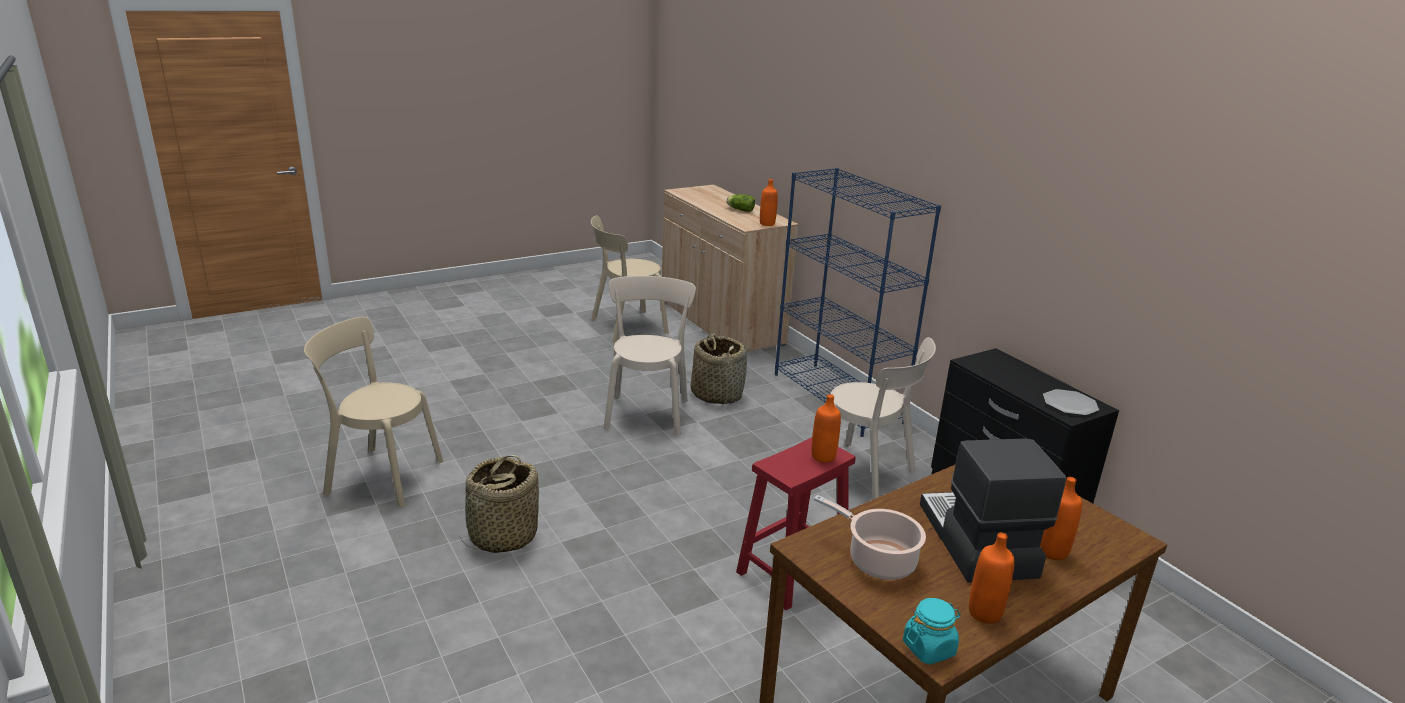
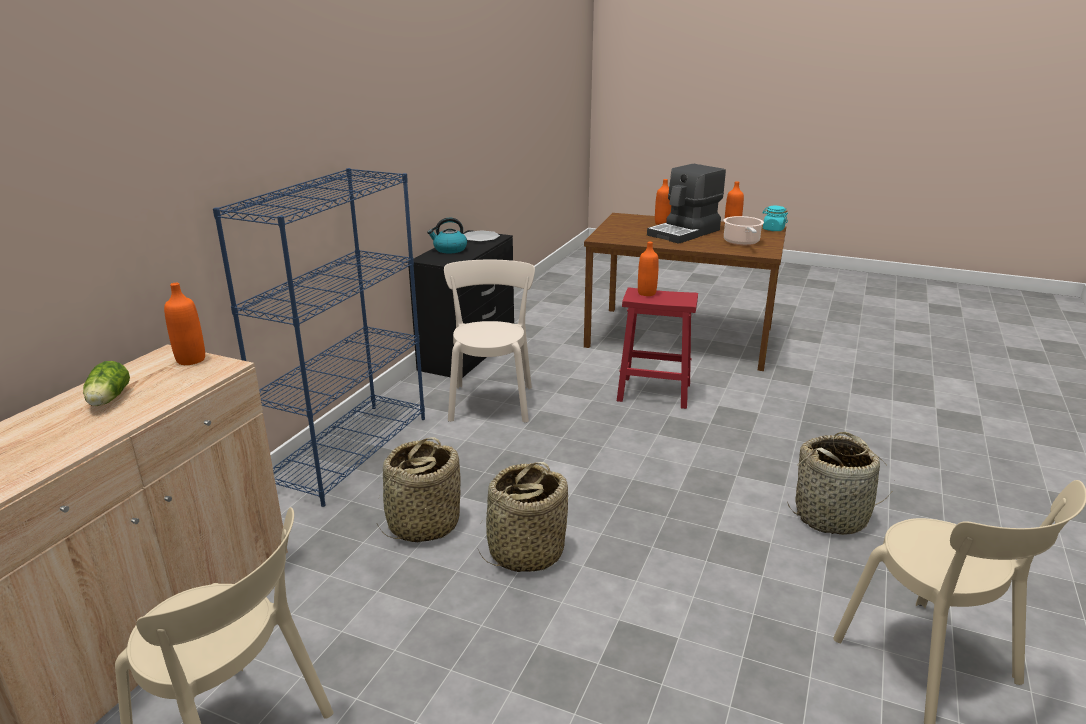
camera: 125 degrees left, 0 degrees up
(647, 411) = (525, 552): beige chair -> basket
(1025, 374) = (449, 249): none -> kettle

